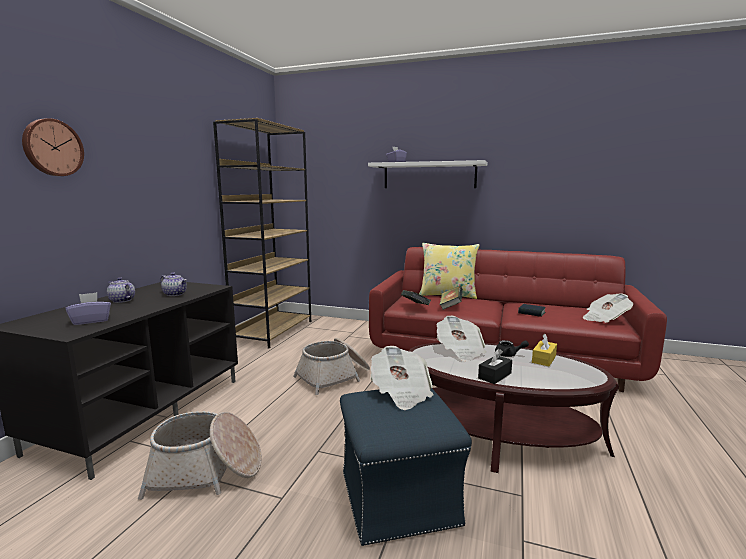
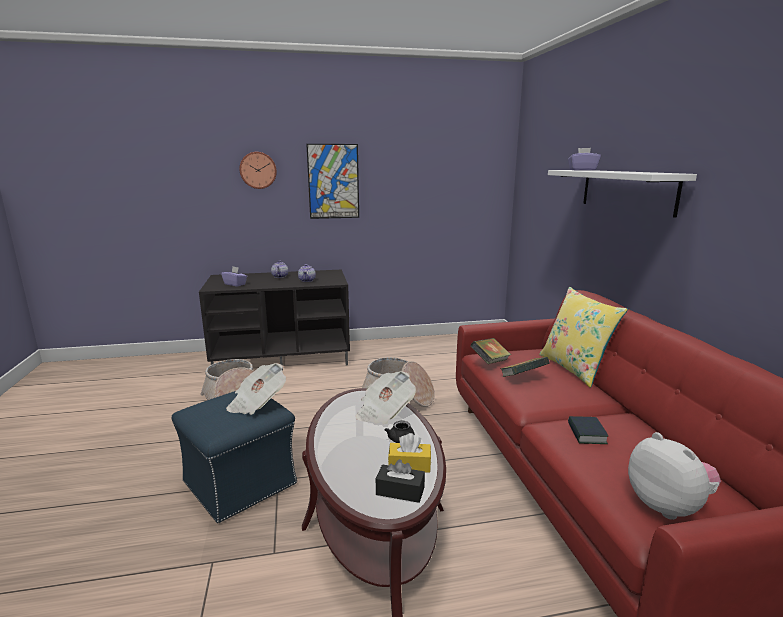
camera: 60 degrees right, 5 degrees up
(149, 171) = (333, 181): none -> picture
(273, 331) = (452, 342): brown bookcase -> none
(494, 376) = (332, 440): black tissue box -> black tissue box (400, 491)
(604, 319) = (667, 506): newspaper -> plush toy

